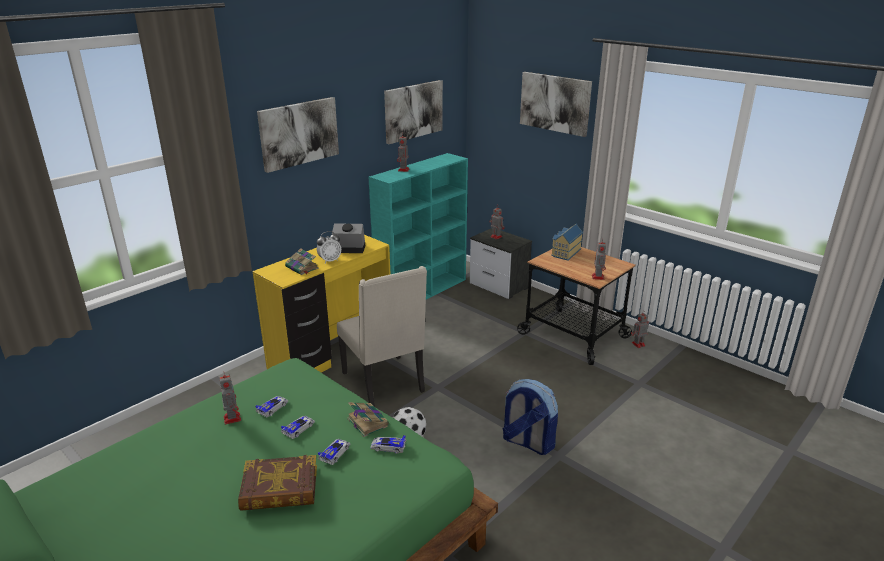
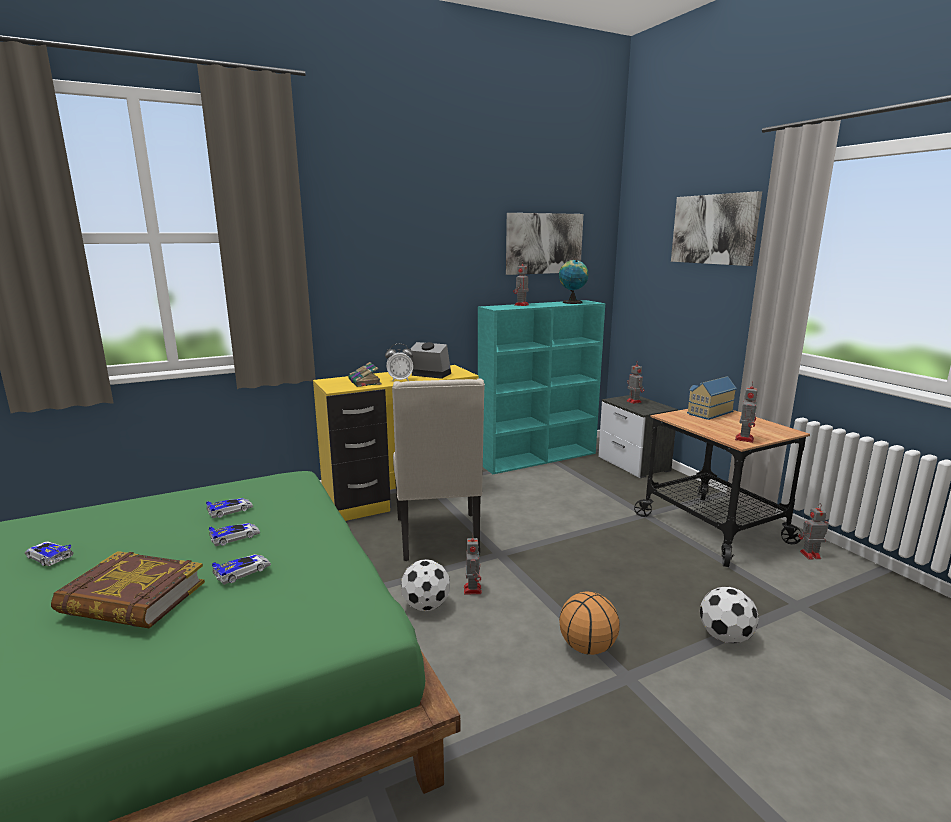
camera: 20 degrees right, 10 degrees down
(232, 418) = (177, 511): toy robot -> toy robot (472, 589)
(299, 133) = (394, 240): picture -> none
(367, 421) = (320, 546): book -> none
(388, 446) = (318, 580): toy car -> toy car (48, 556)
(440, 160) = (571, 302): none -> globe
(527, 442) = (586, 647): backpack -> basketball
(605, 415) = (726, 637): none -> football

